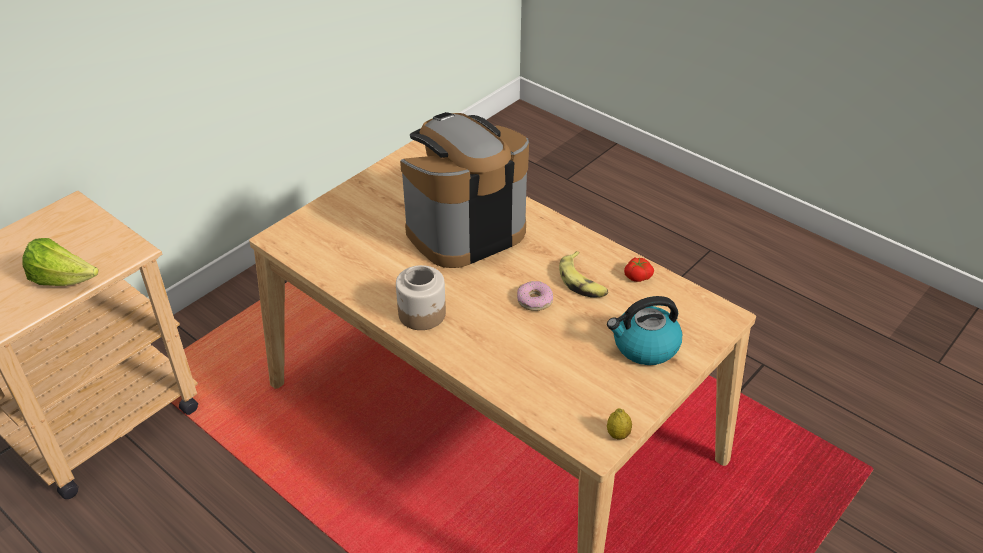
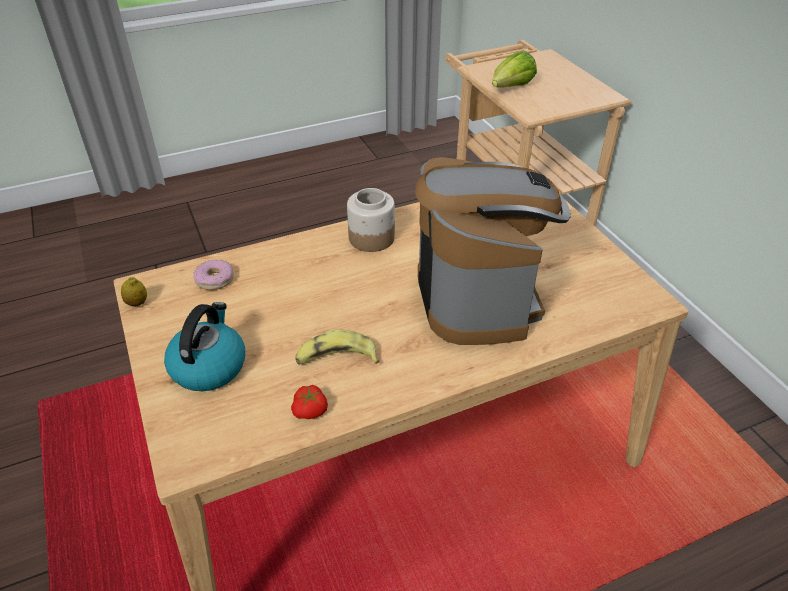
camera: 115 degrees right, 0 degrees up
(534, 300) = (335, 311): donut -> donut (215, 279)

